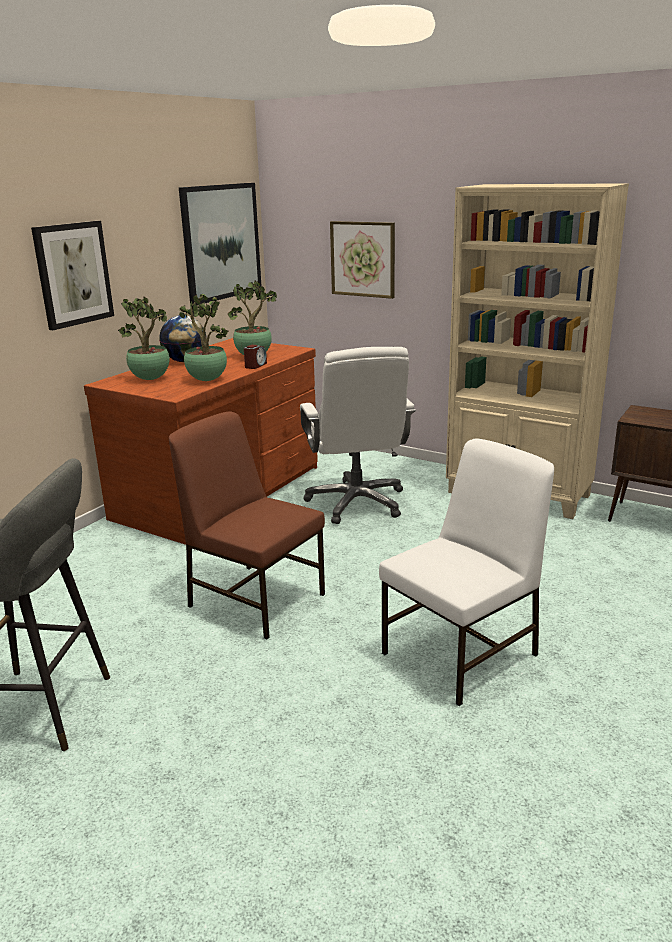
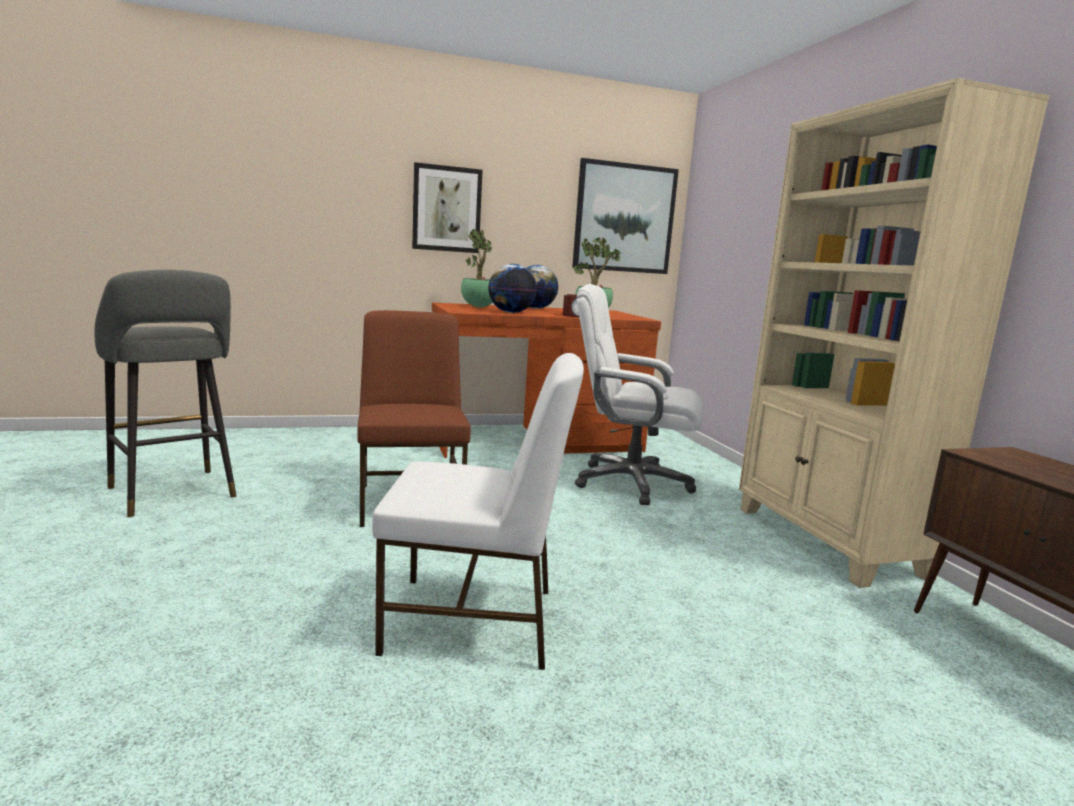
camera: 40 degrees right, 10 degrees down
(206, 380) = (511, 312): potted plant -> globe
(357, 502) = (630, 483): white office chair -> white office chair turned 75 degrees clockwise
(363, 259) = (749, 241): picture -> none

